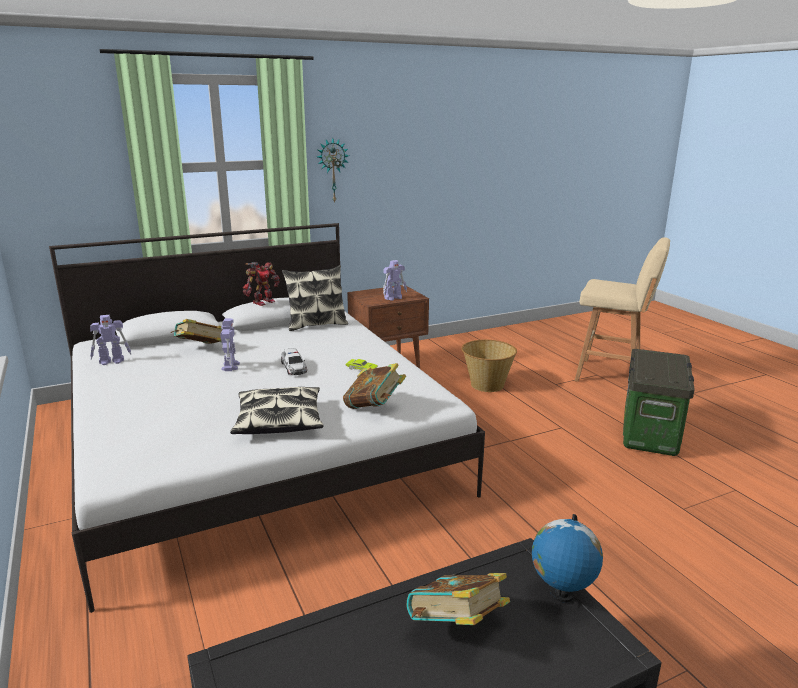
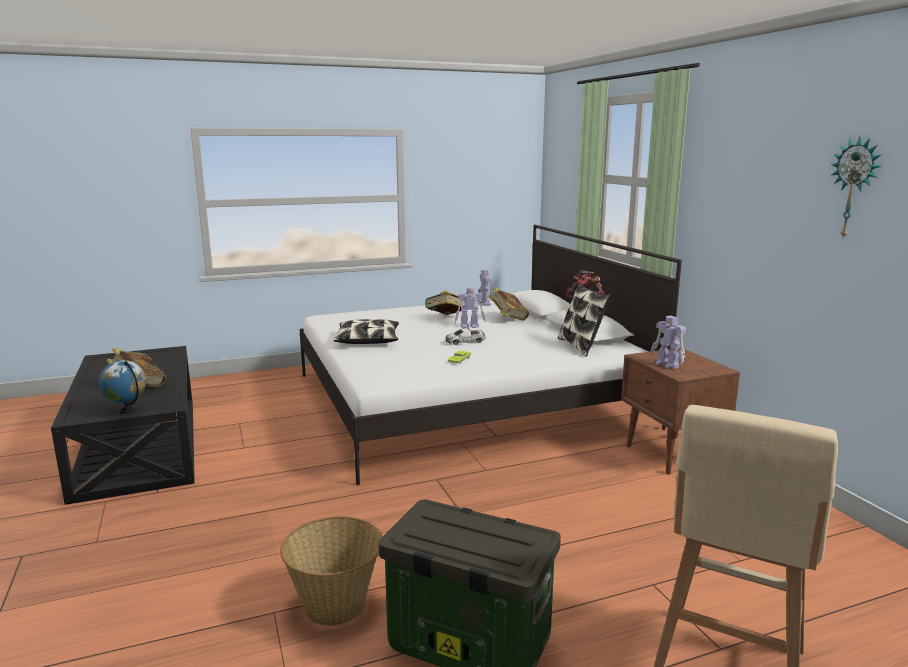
camera: 95 degrees right, 5 degrees down
(332, 170) = (716, 199): wall clock -> wall clock (854, 188)
(374, 407) = (376, 362): book -> book (446, 318)
(487, 384) = (628, 518): basket -> basket (336, 604)

